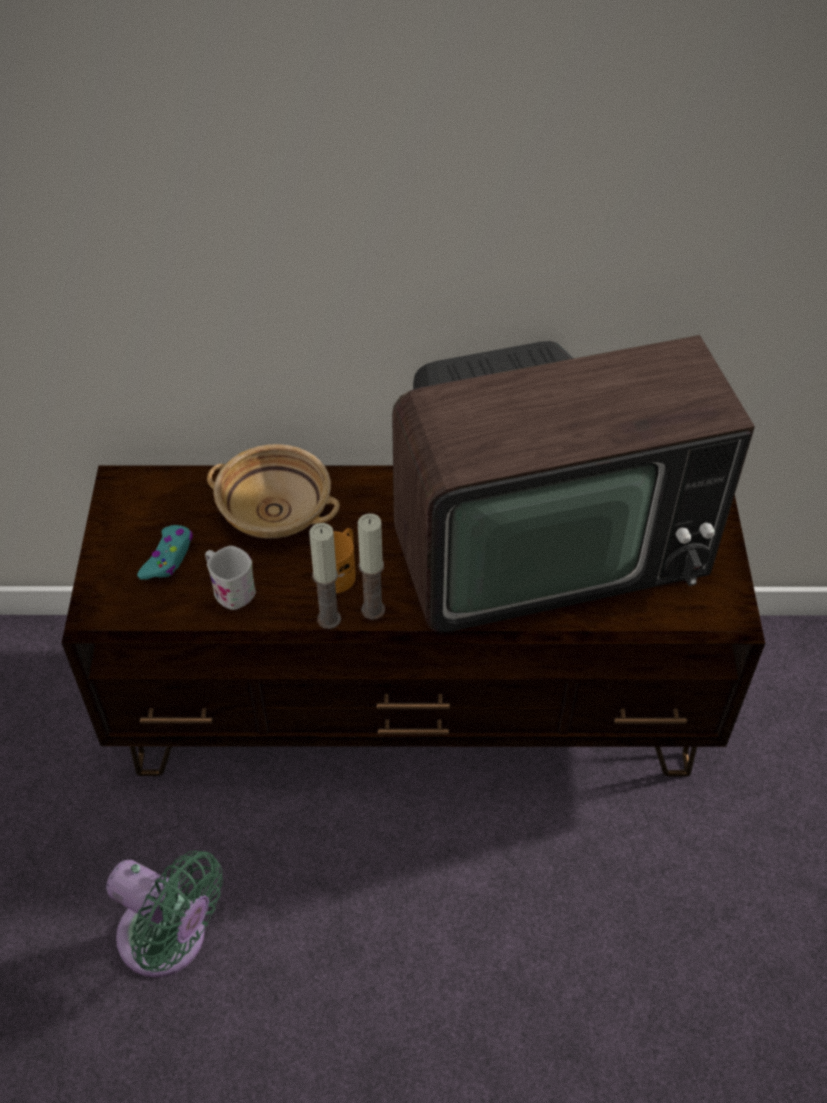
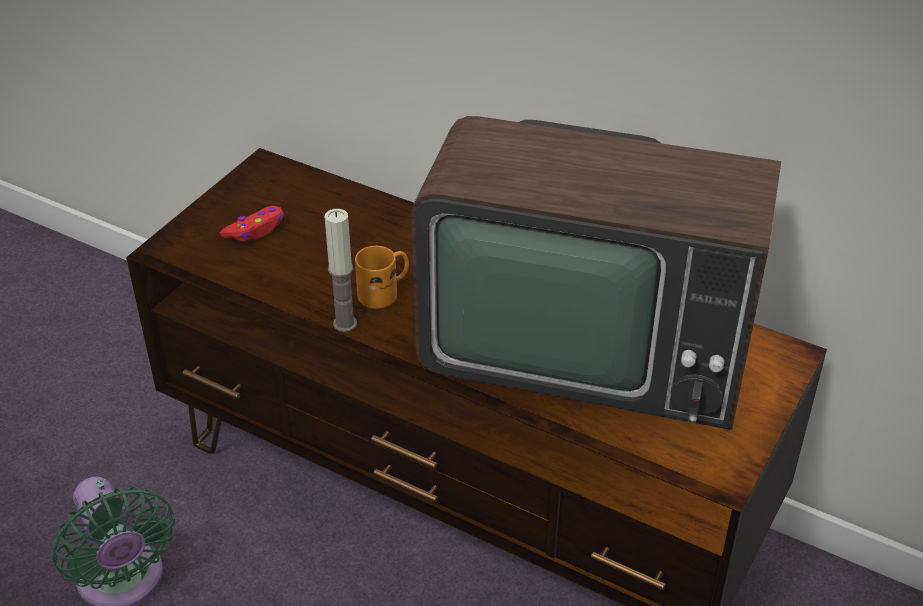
camera: 30 degrees right, 10 degrees down
(168, 558) = (255, 230): turquoise game controller -> red game controller
(229, 589) = (284, 270): white mug -> none
(276, 511) = (370, 229): beige bowl -> none
(373, 609) = (388, 332): candle -> none

